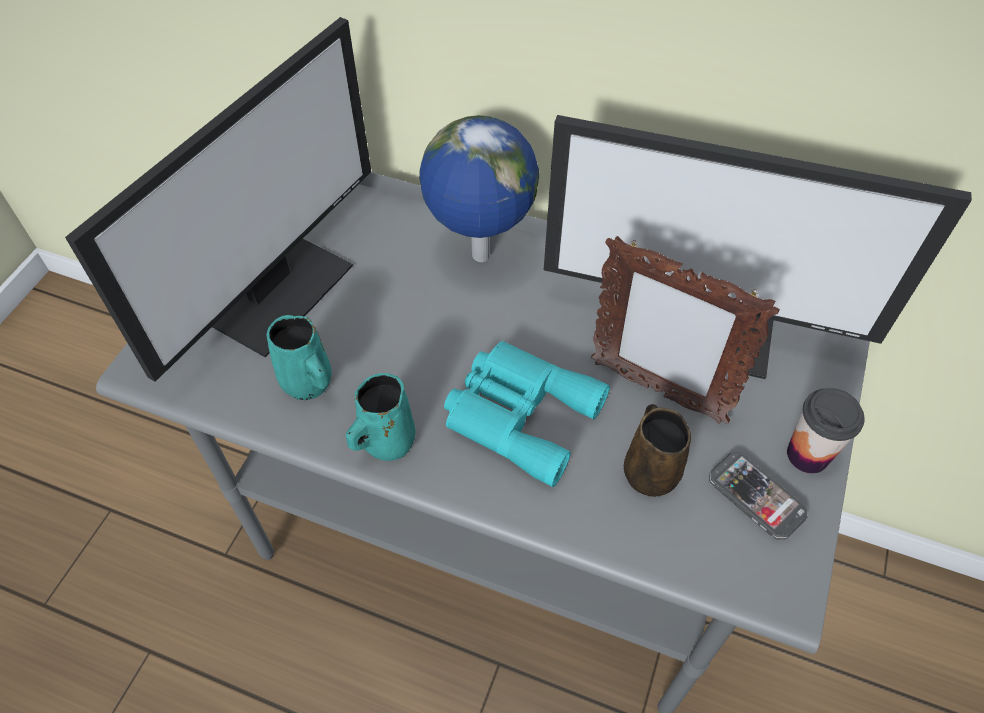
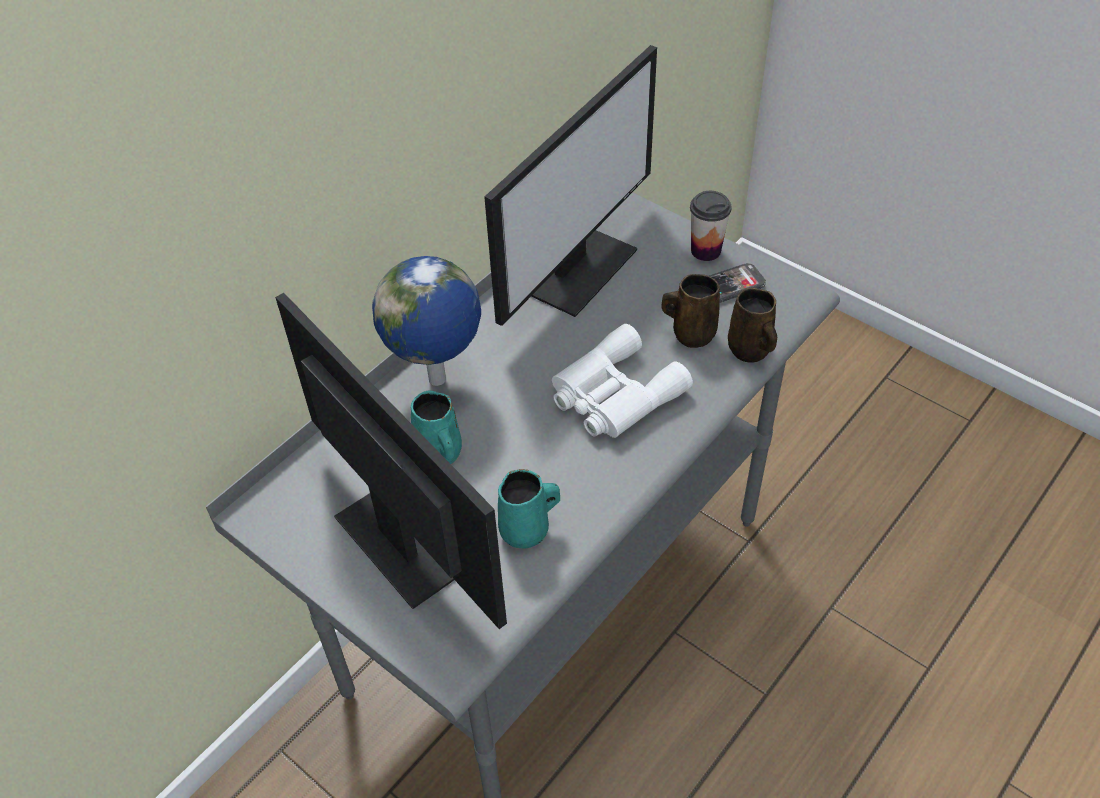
camera: 70 degrees left, 5 degrees down
(385, 442) = (609, 486): turquoise mug -> turquoise mug (440, 454)
(518, 413) = (613, 394): turquoise binoculars -> white binoculars
(651, 546) = (750, 351): none -> brown mug
(656, 391) = (624, 310): picture frame -> none

